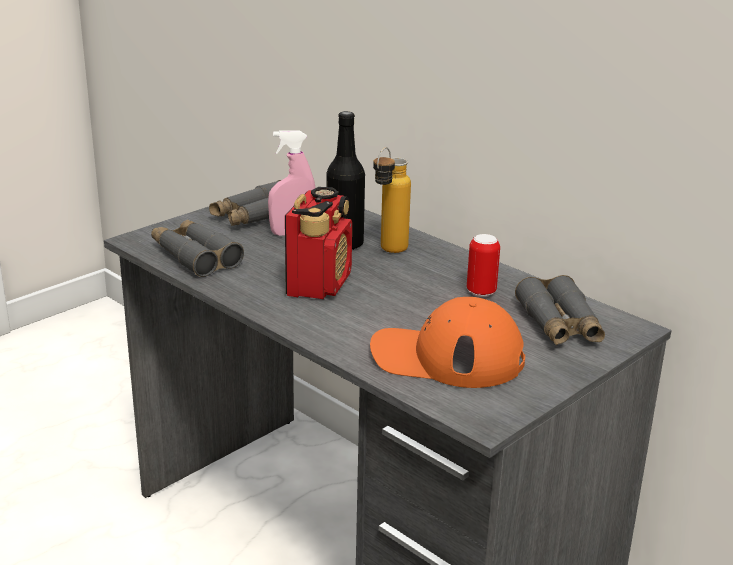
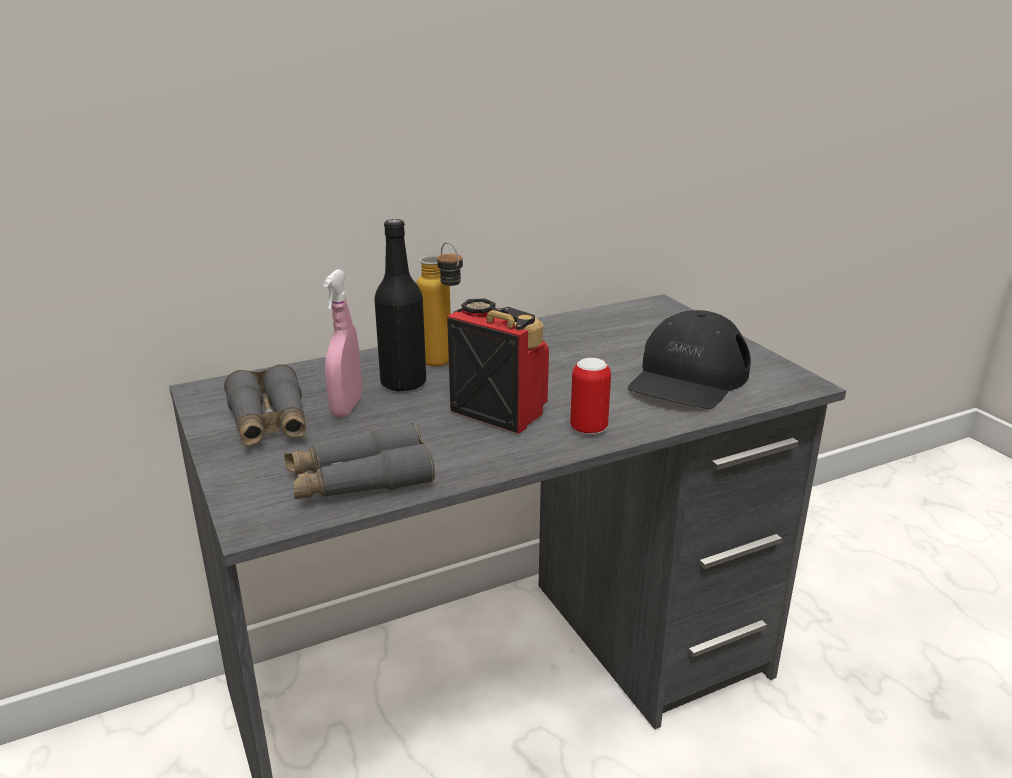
camera: 70 degrees left, 0 degrees up
(446, 357) = (688, 378): orange cap -> black cap
(481, 292) = (563, 341): can -> can (588, 429)
(559, 325) = (644, 326): grey binoculars -> none

